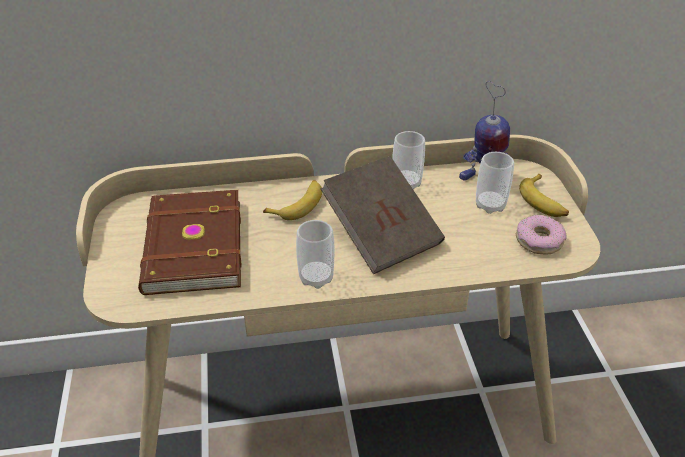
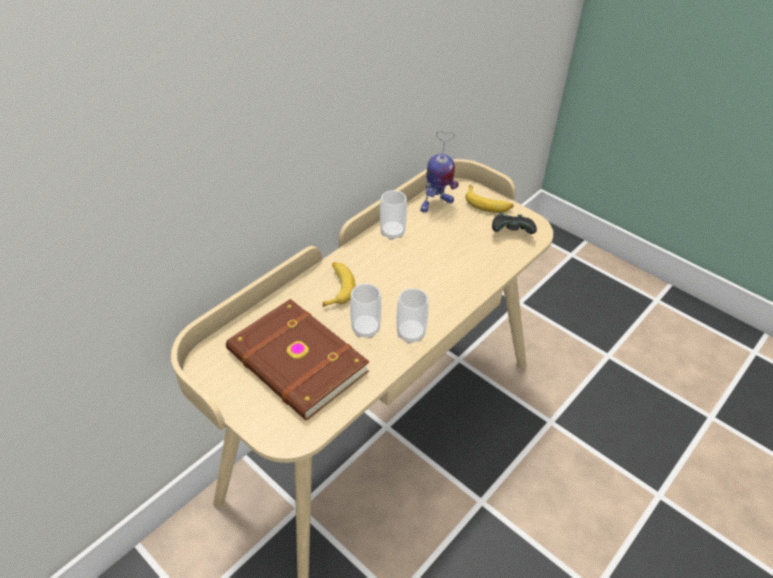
camera: 40 degrees left, 5 degrees up
(382, 234) = (417, 279): brown book -> none
(490, 205) = (460, 222): cup -> cup (365, 329)
(538, 241) = (511, 233): donut -> black game controller

